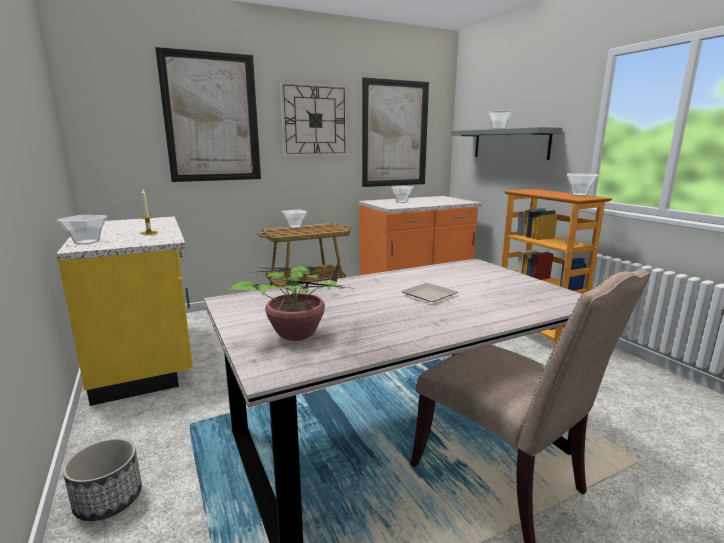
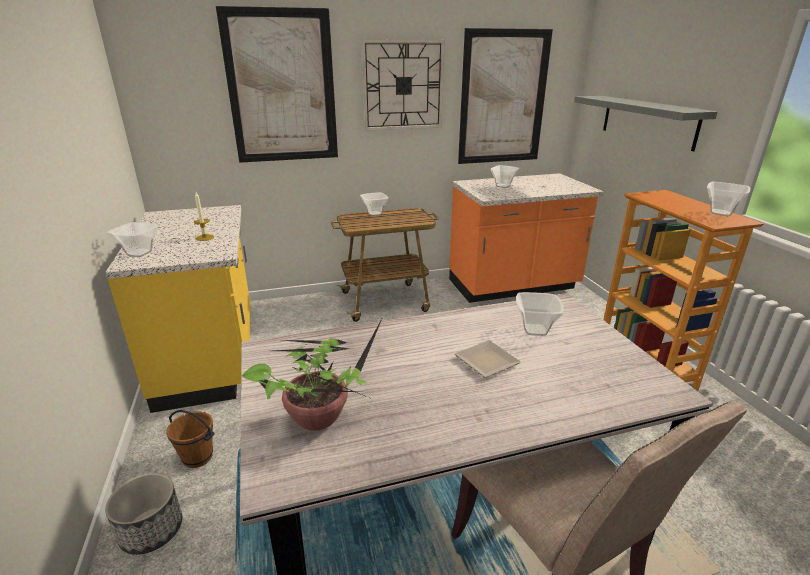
camera: 10 degrees right, 10 degrees up
(147, 436) = (197, 458): none -> brown bucket
(499, 129) = (634, 102): bowl -> bowl (536, 330)

